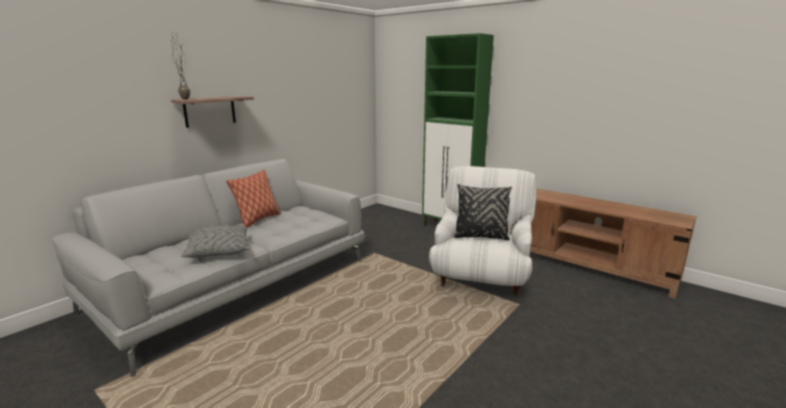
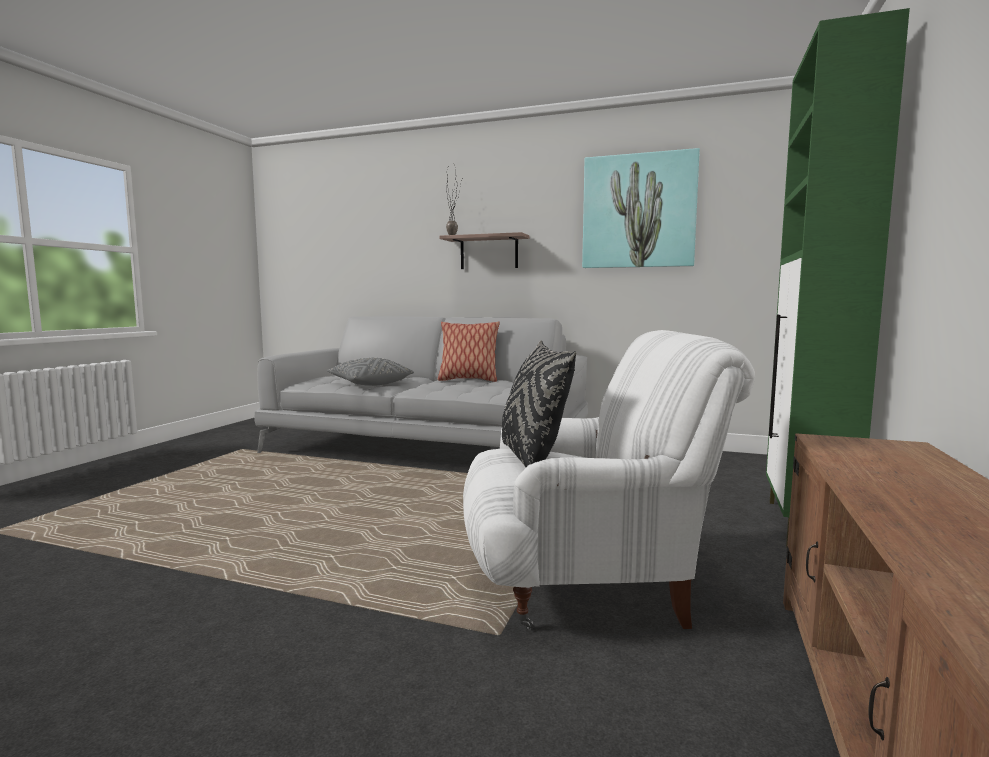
camera: 70 degrees right, 10 degrees down
(306, 79) = (638, 211): none -> picture

